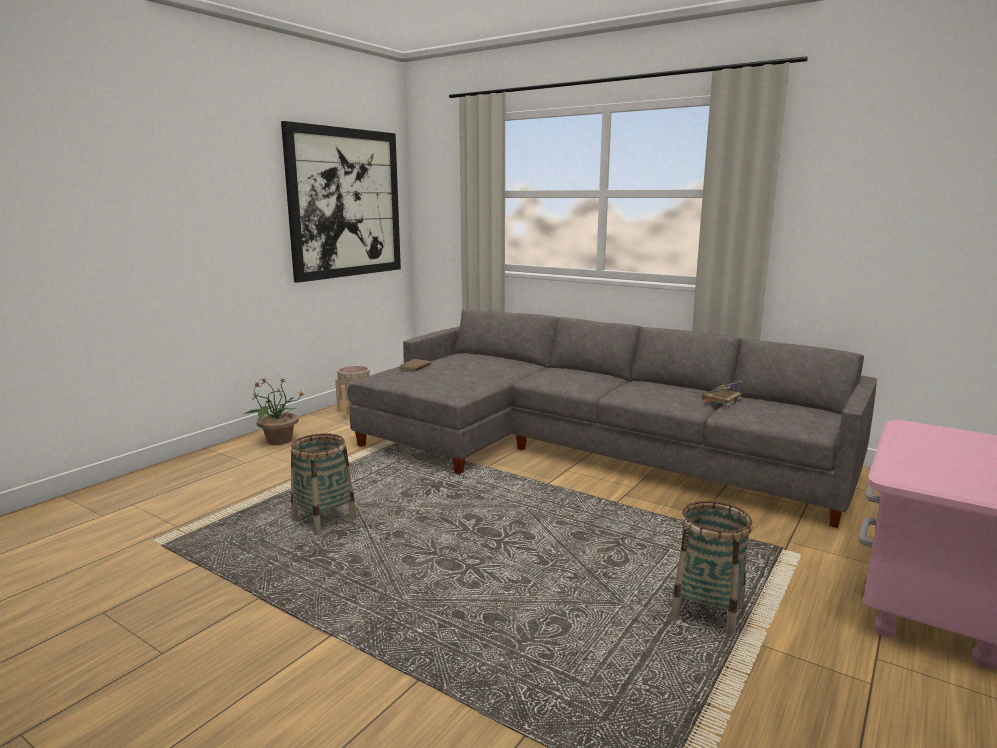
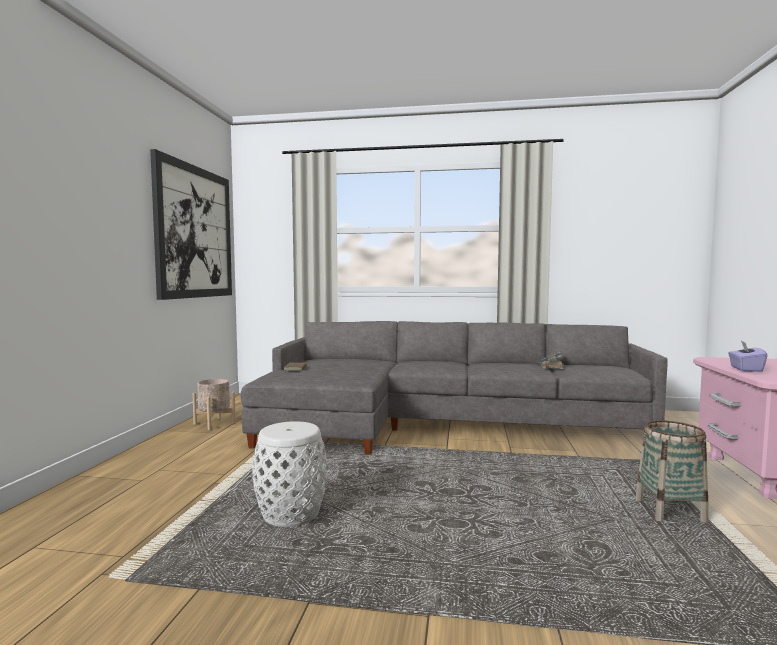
camera: 25 degrees left, 10 degrees down
(278, 440) = (158, 456): potted plant -> none
(324, 520) = (291, 514): basket -> white stool
(904, 453) = (745, 369): none -> purple tissue box

